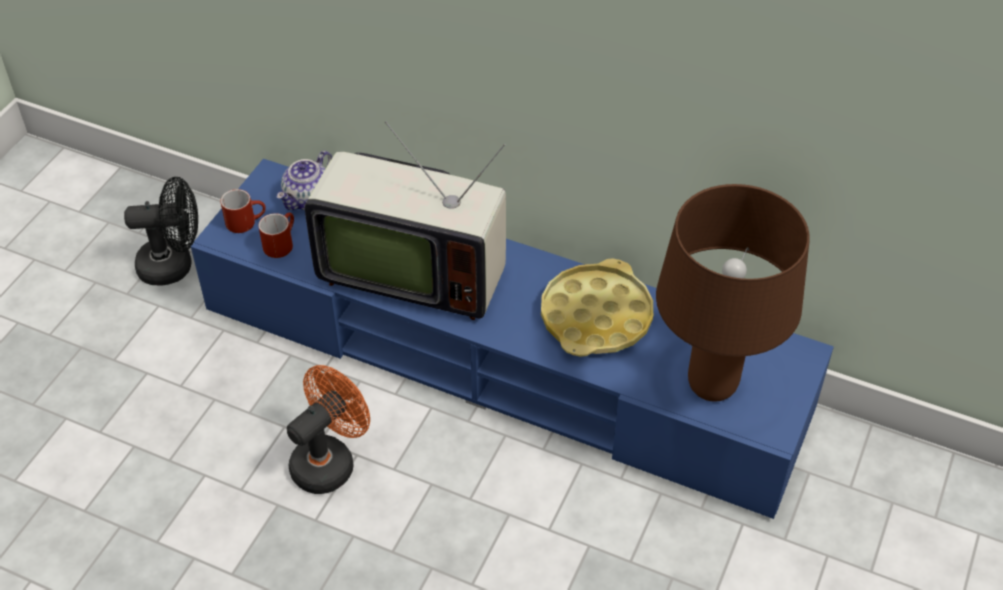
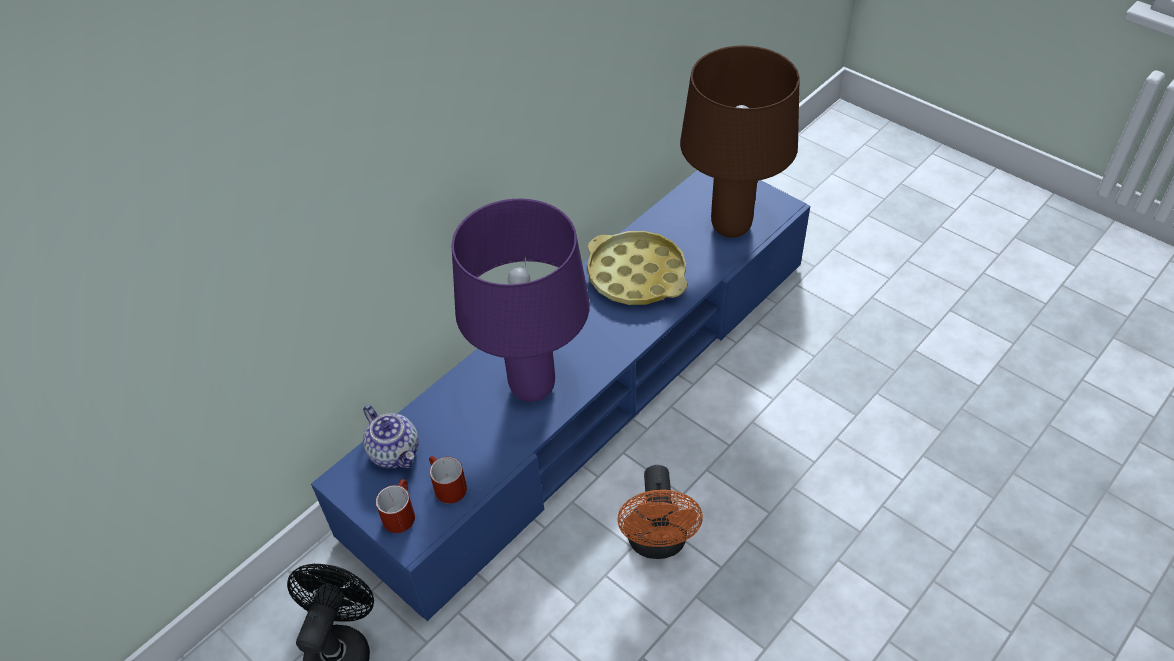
camera: 70 degrees left, 0 degrees up
(330, 460) = (658, 543): orange fan -> orange fan turned 150 degrees counterclockwise
(412, 271) = (532, 387): television -> purple table lamp

